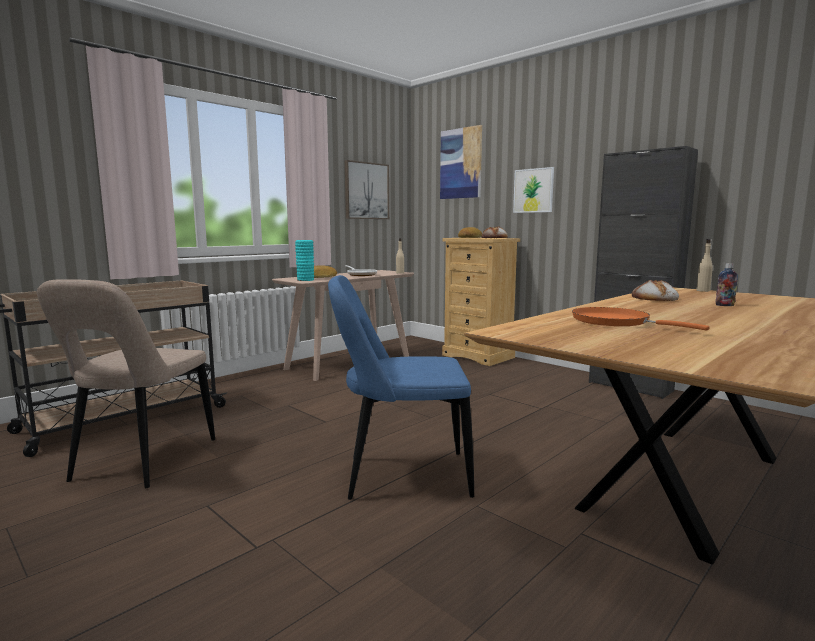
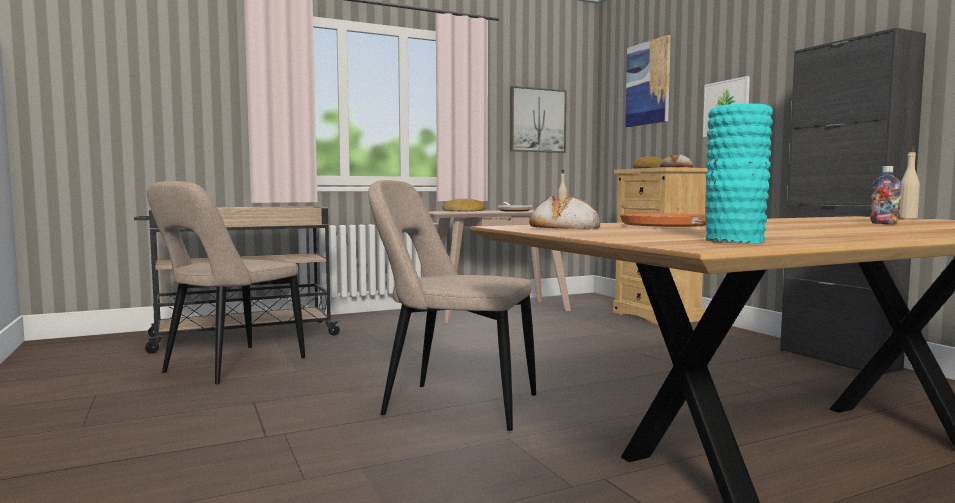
camera: 20 degrees right, 5 degrees down
(305, 280) = (443, 212): turquoise vase -> turquoise vase (734, 240)
(401, 476) = (453, 405): blue chair -> beige chair
(654, 298) = (802, 220): bread -> bread (564, 227)

